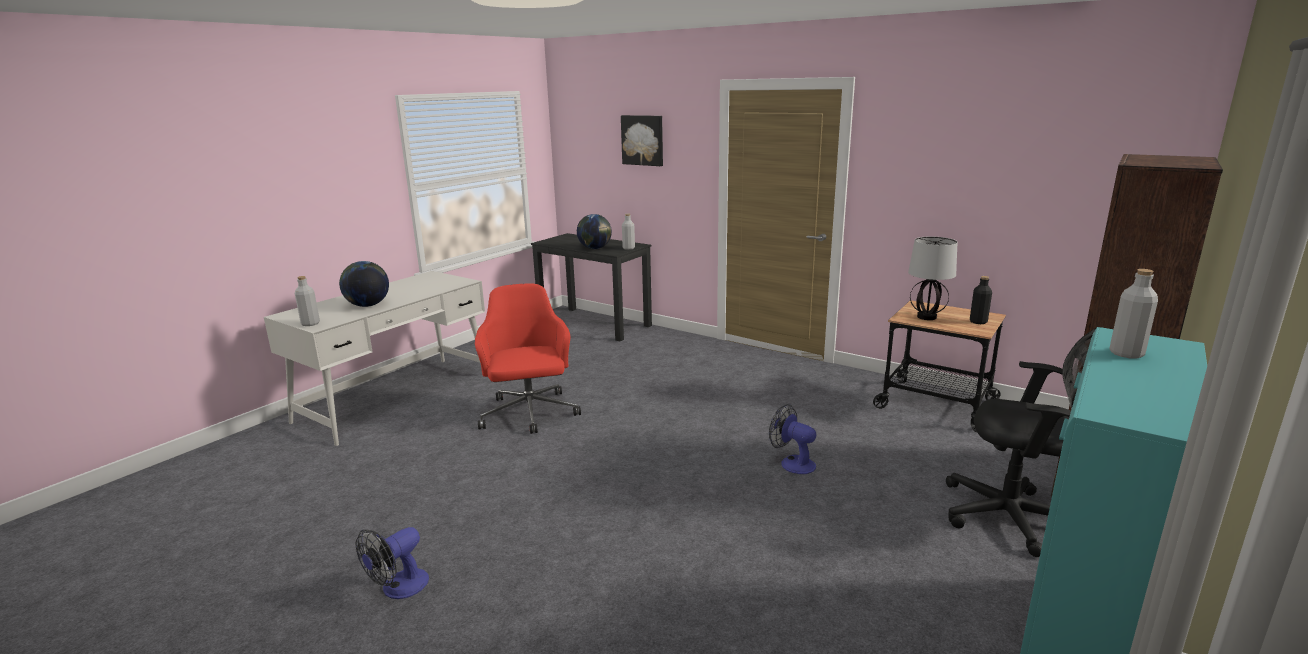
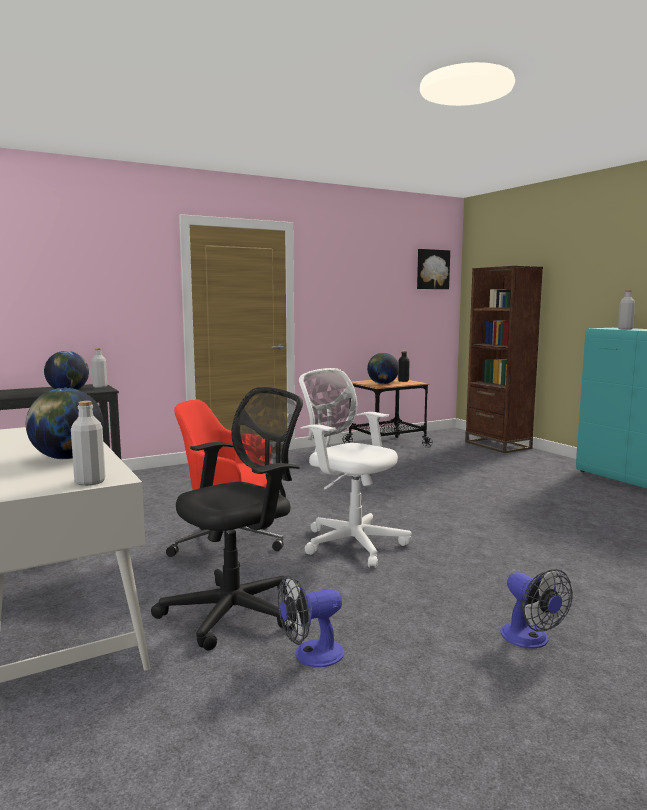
camera: 65 degrees left, 10 degrees down
(570, 459) = (351, 542): none -> white office chair
(643, 140) = (88, 270): picture -> picture (432, 269)
(792, 463) = (426, 485): fan -> fan (310, 655)
(926, 317) = (382, 384): table lamp -> globe
(1013, 518) = (521, 462): black office chair -> black office chair (238, 611)

